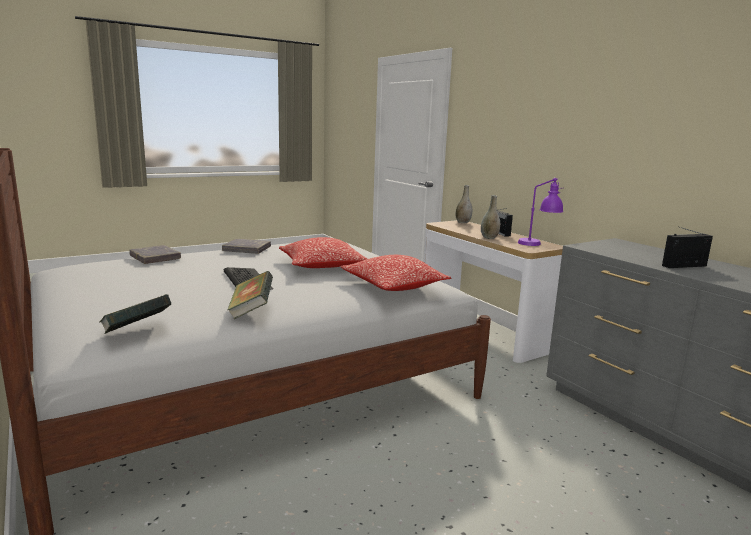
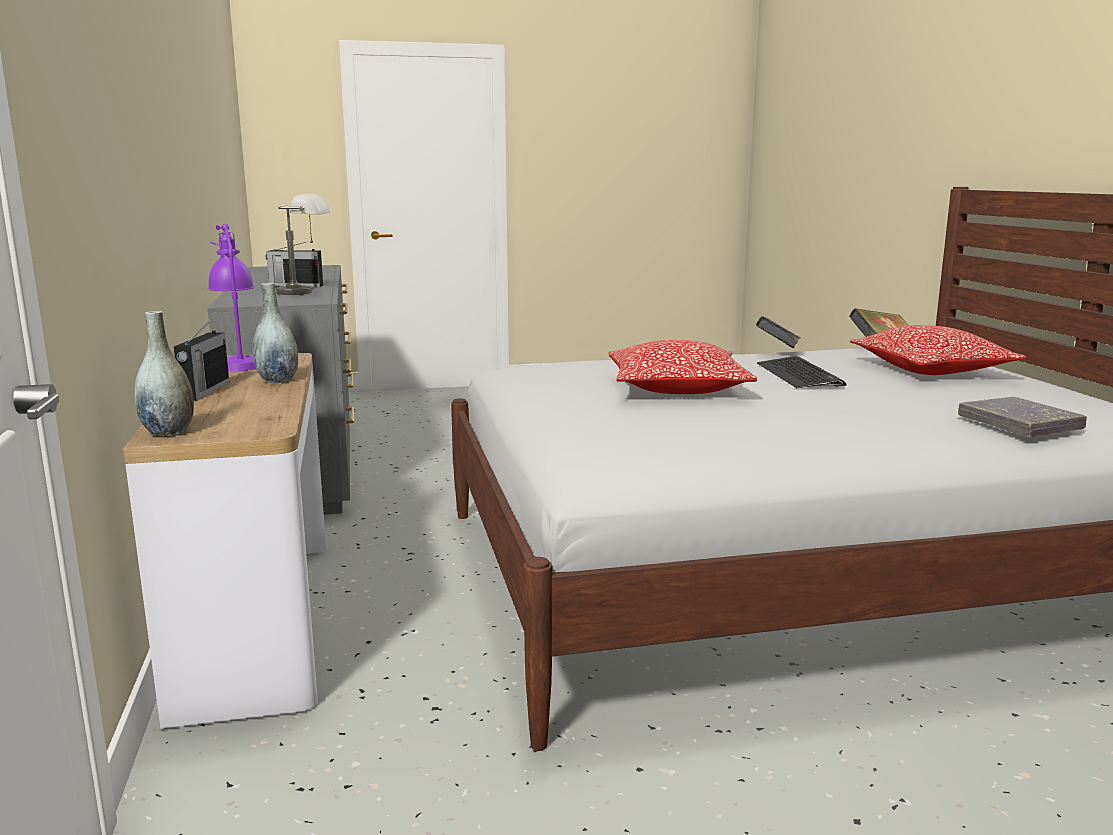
camera: 160 degrees left, 0 degrees up
(247, 249) = (836, 432): grey book -> none
(394, 286) = (587, 363): pillow -> pillow (931, 370)
(632, 256) = (306, 292): none -> grey table lamp

